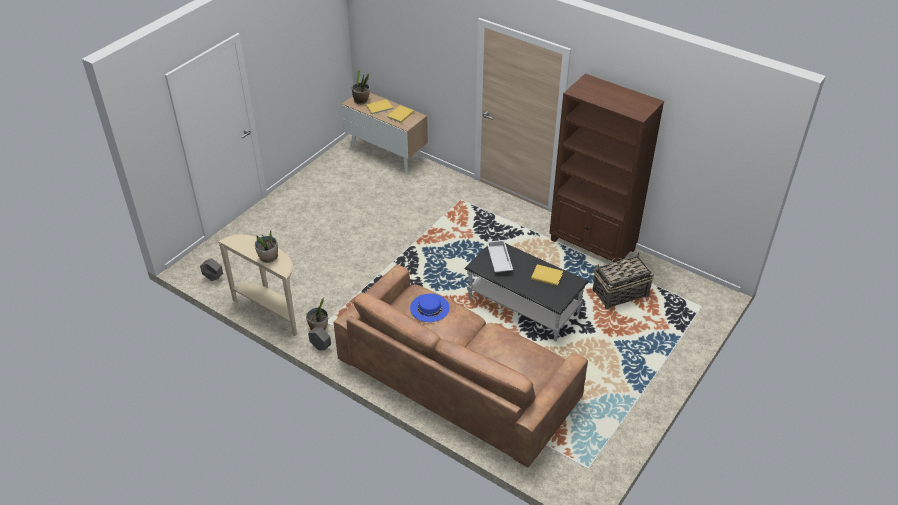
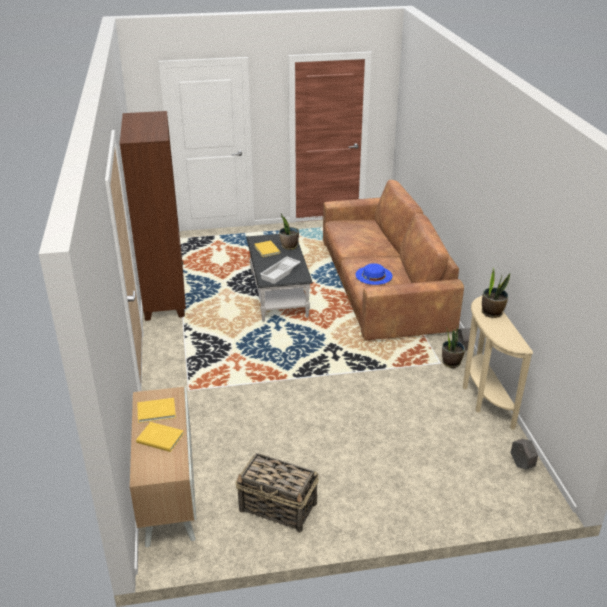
camera: 135 degrees left, 10 degrees down
(361, 100) = (161, 465): potted plant -> potted plant (289, 246)
(619, 293) = (207, 267): basket -> basket (279, 507)

